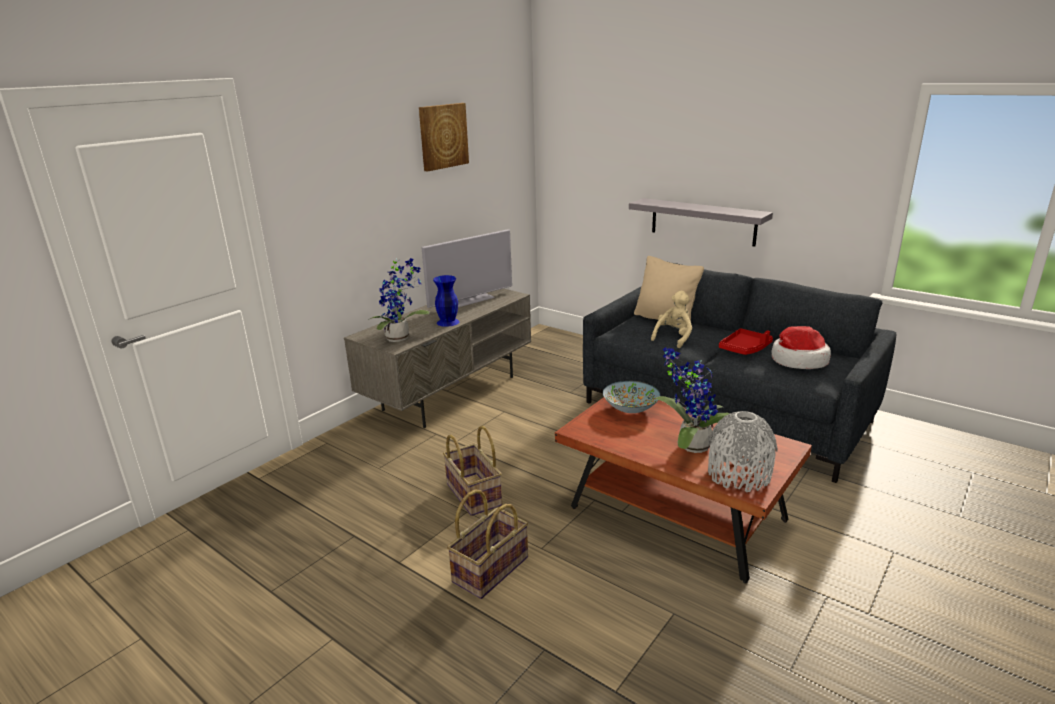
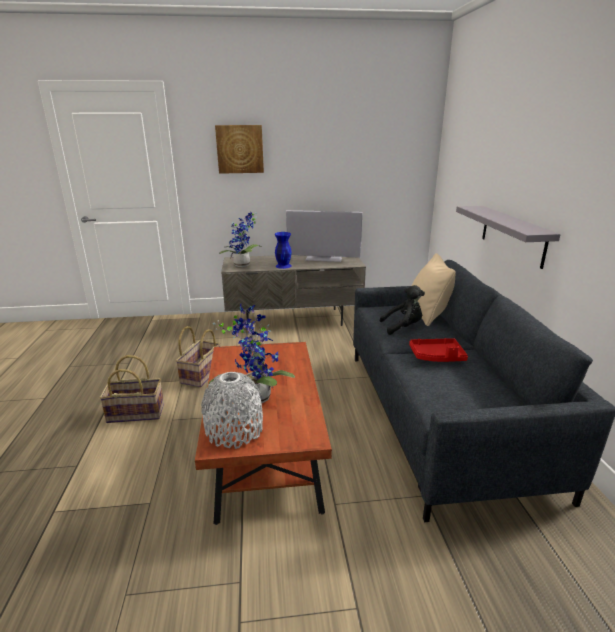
camera: 45 degrees right, 0 degrees up
(443, 136) = (332, 134): picture -> picture (240, 149)
(630, 408) = (280, 356): bowl -> none
(674, 338) = (403, 327): beige plush toy -> black plush toy
(798, 360) = (460, 385): hat -> none

